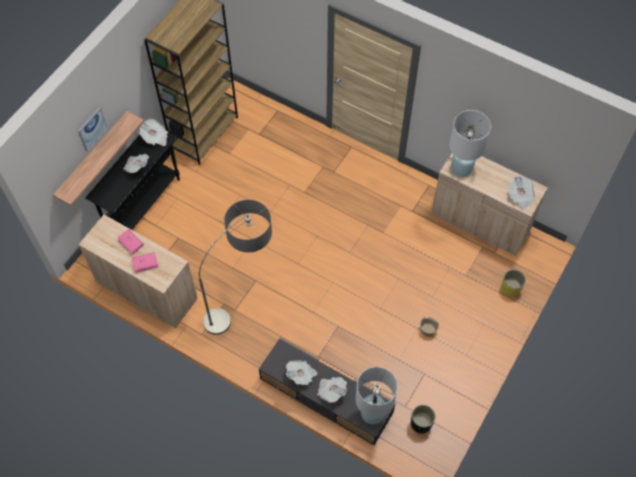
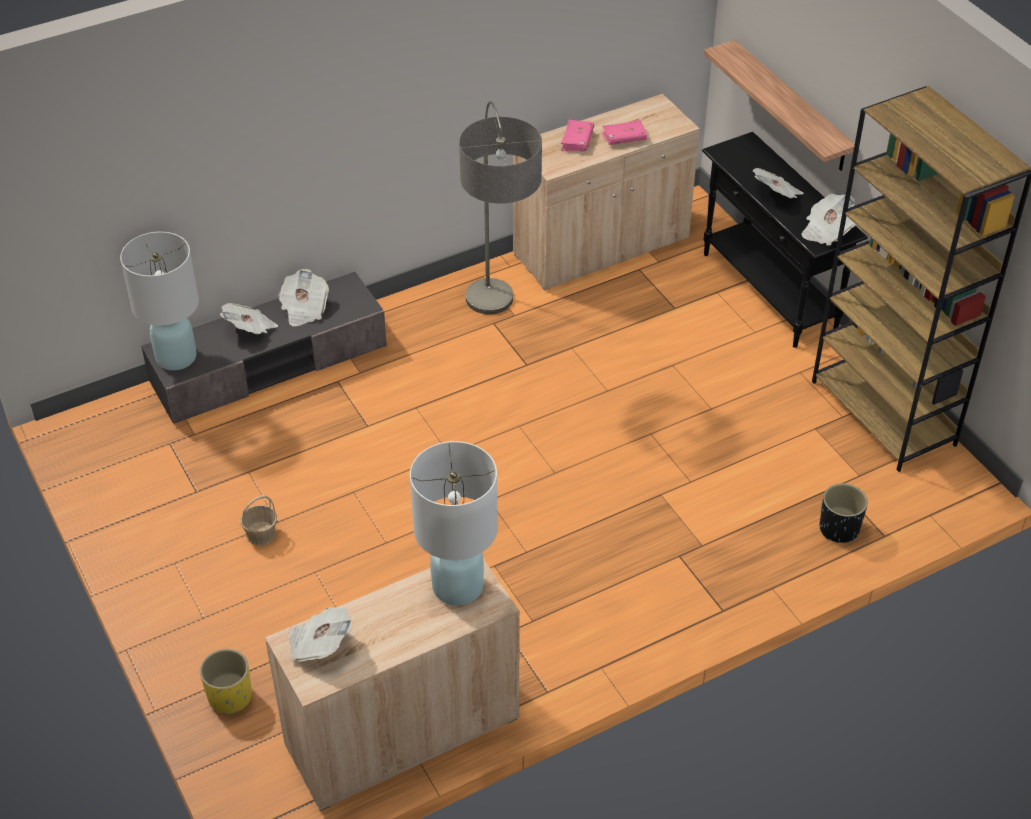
camera: 120 degrees right, 15 degrees down
(92, 129) = (810, 62): picture -> none
(420, 423) = (128, 449): black planter -> black planter (839, 529)

